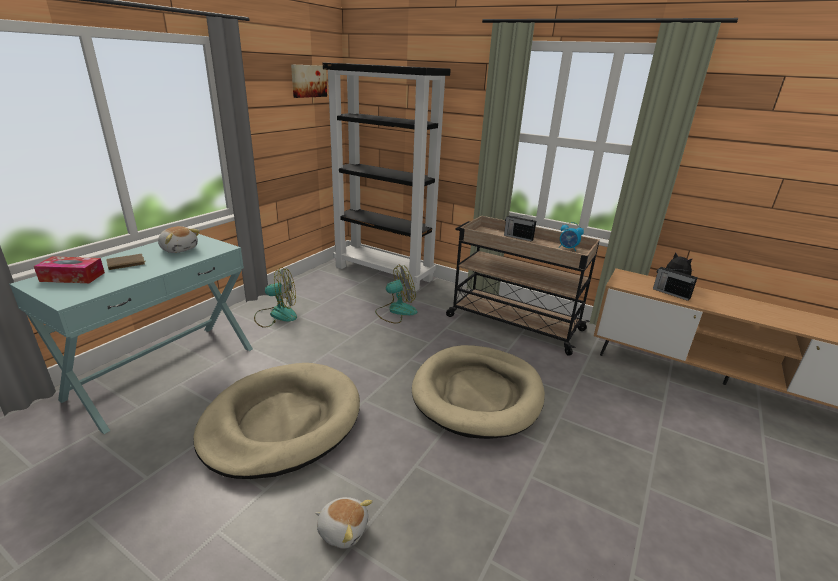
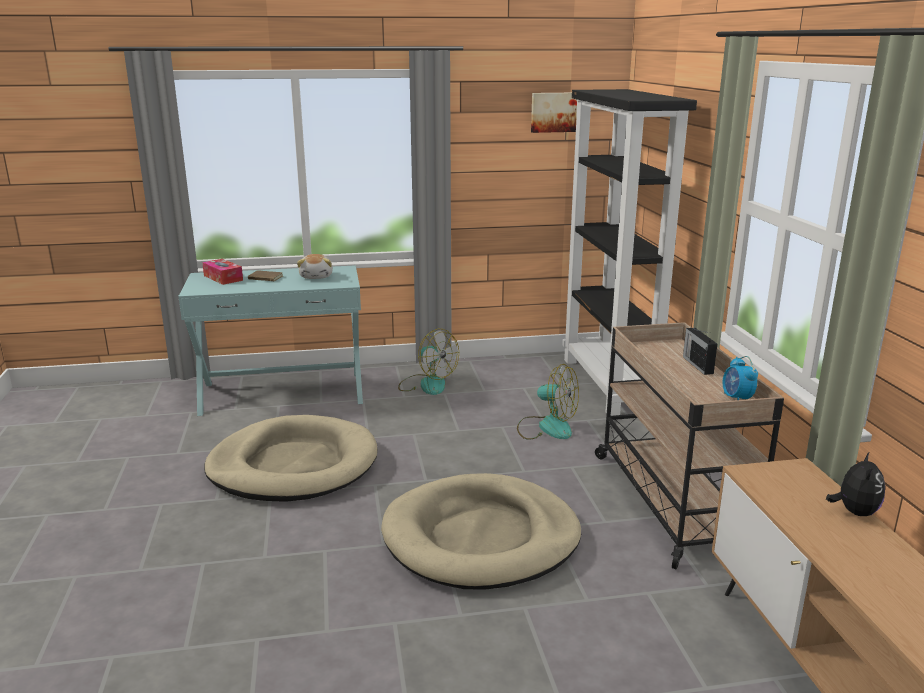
camera: 50 degrees right, 5 degrees down
(343, 529) = (214, 551): plush toy -> none
(670, 293) = (808, 516): radio -> none

